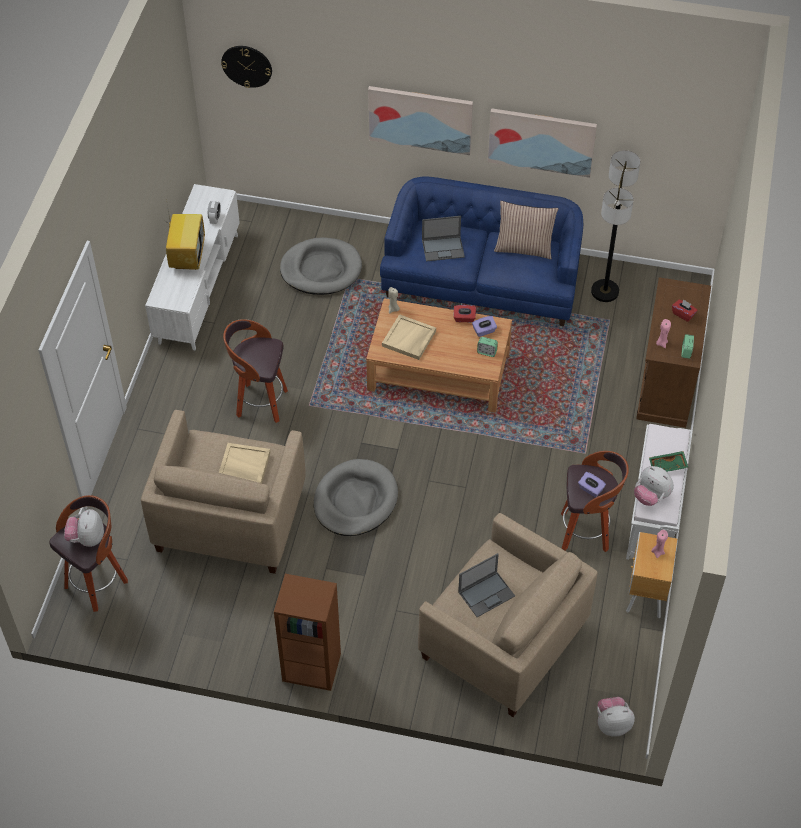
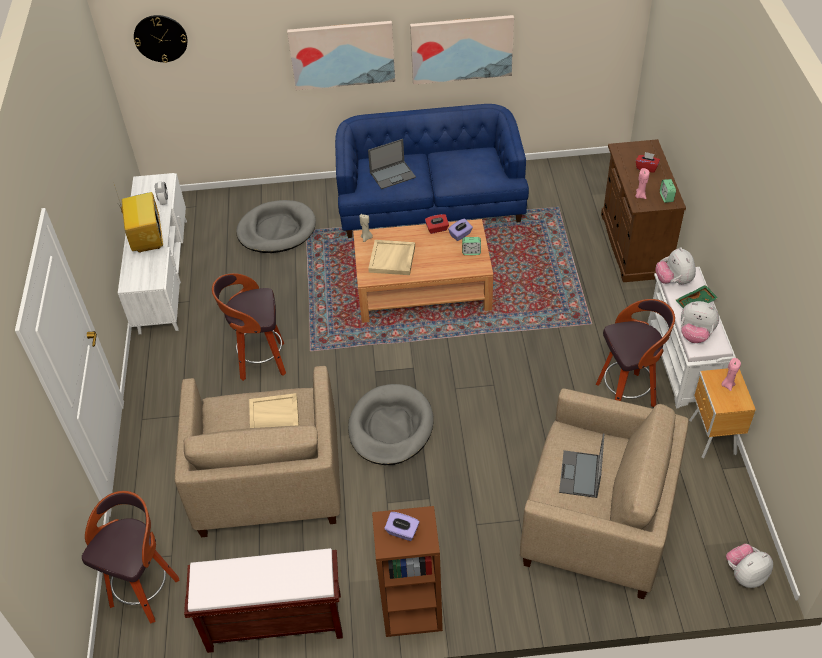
camera: 15 degrees left, 5 degrees down
(87, 538) = (125, 542): plush toy -> plush toy (673, 281)
(193, 642) = (273, 623): none -> brown bench
(487, 593) = (580, 475): laptop -> laptop turned 150 degrees clockwise
(524, 248) = (466, 157): pillow -> none
(590, 489) = (637, 343): purple tissue box -> purple tissue box (402, 532)
(605, 291) = (543, 185): floor lamp -> none

